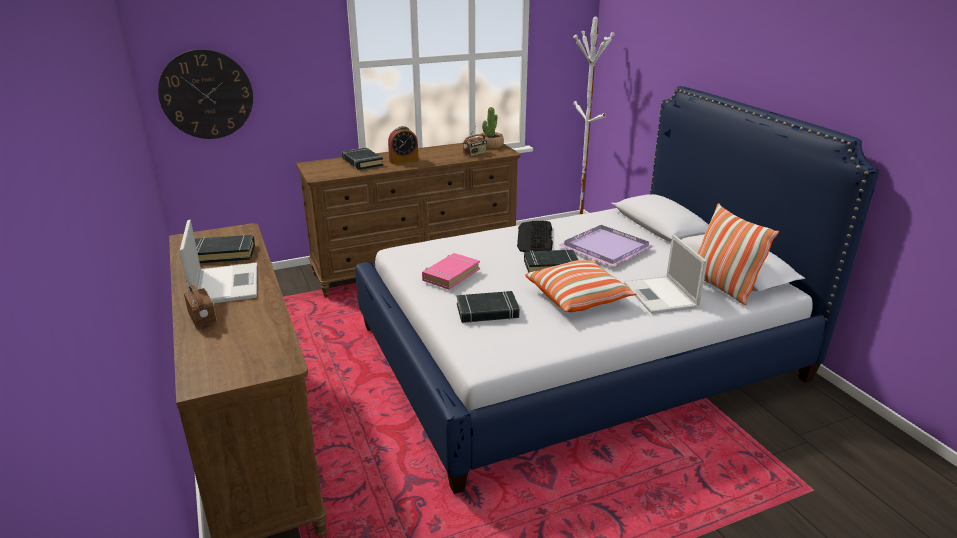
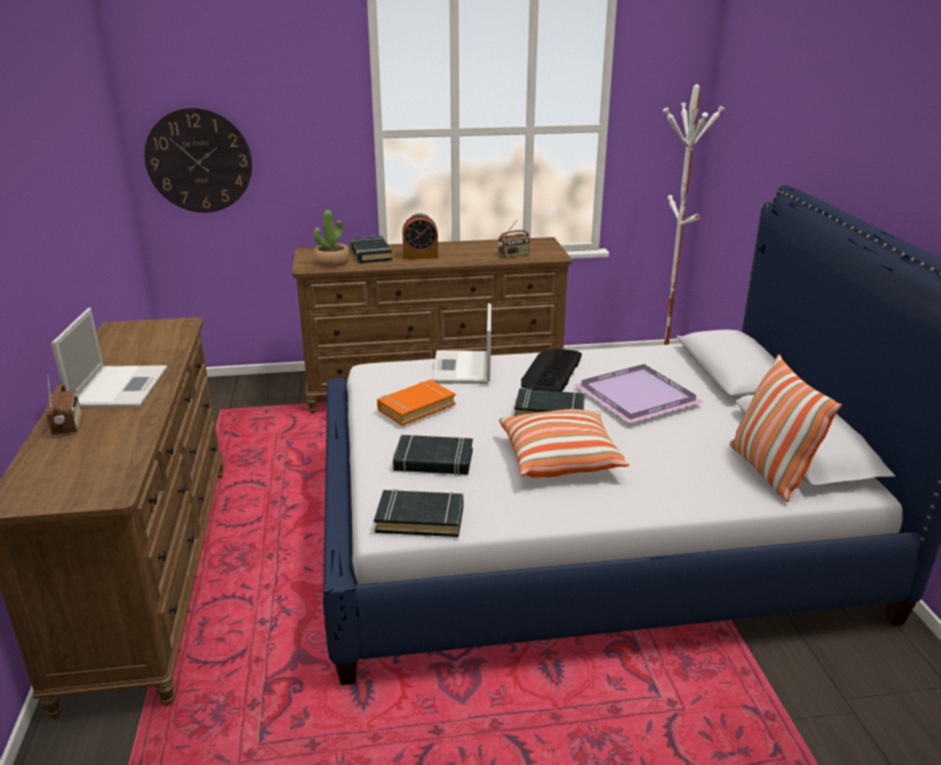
camera: 15 degrees right, 0 degrees up
(223, 253) = (141, 350): black book -> black book (420, 518)
(450, 275) = (416, 407): pink book -> orange book
(490, 145) = (540, 245): potted plant -> potted plant (332, 262)
(661, 296) = (674, 472): laptop -> laptop (462, 368)

